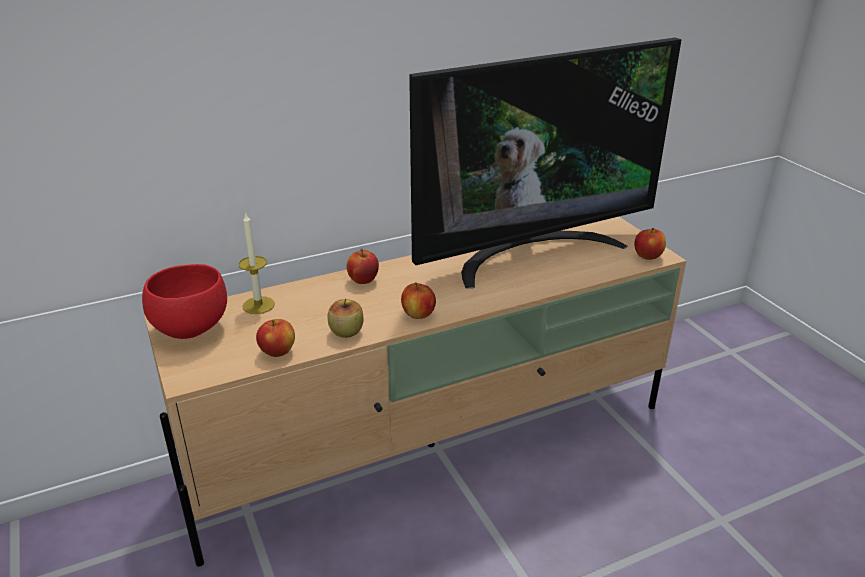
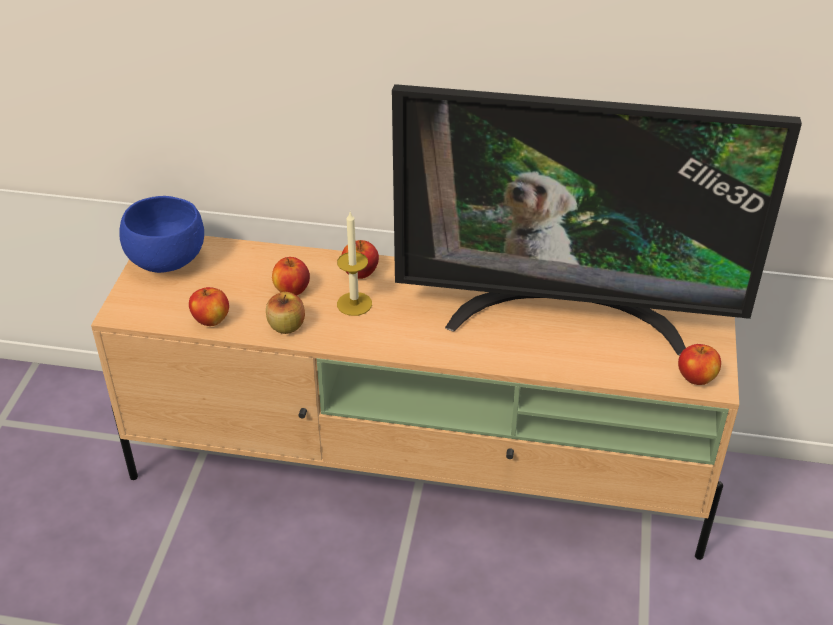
camera: 35 degrees right, 10 degrees up
(190, 328) = (168, 261): red bowl -> blue bowl
(258, 305) = (243, 260): candle -> candle (354, 304)
(418, 314) = (369, 337): apple -> apple (292, 290)

